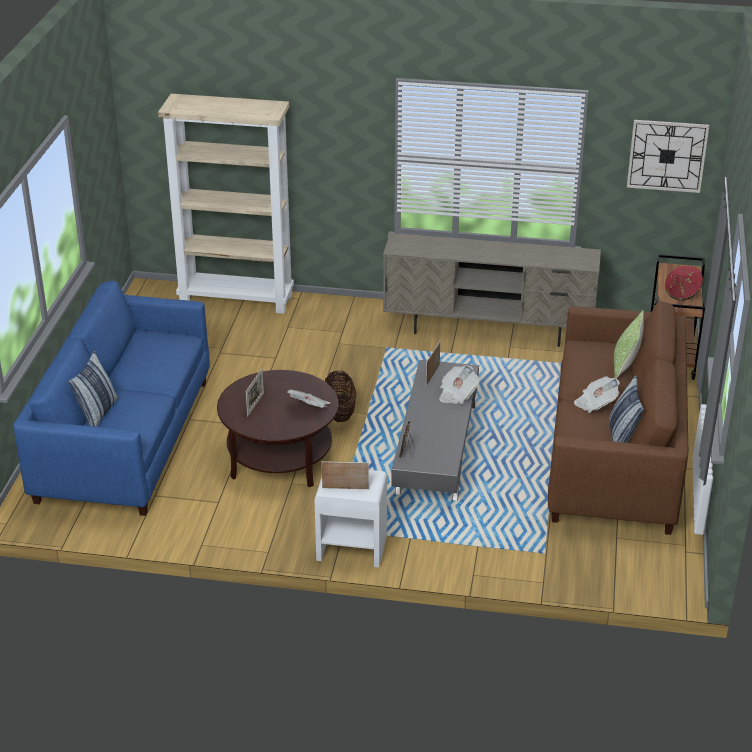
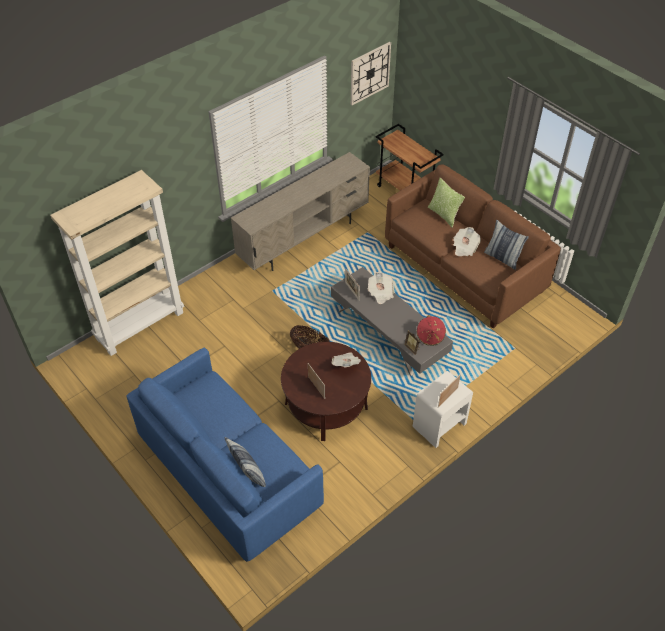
camera: 50 degrees left, 15 degrees up
(682, 293) = (415, 152): red hat -> red hat (430, 336)

